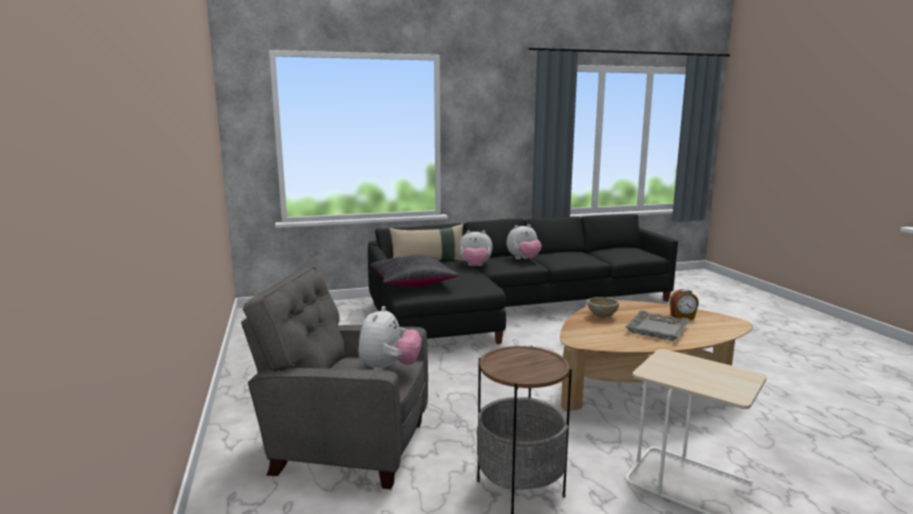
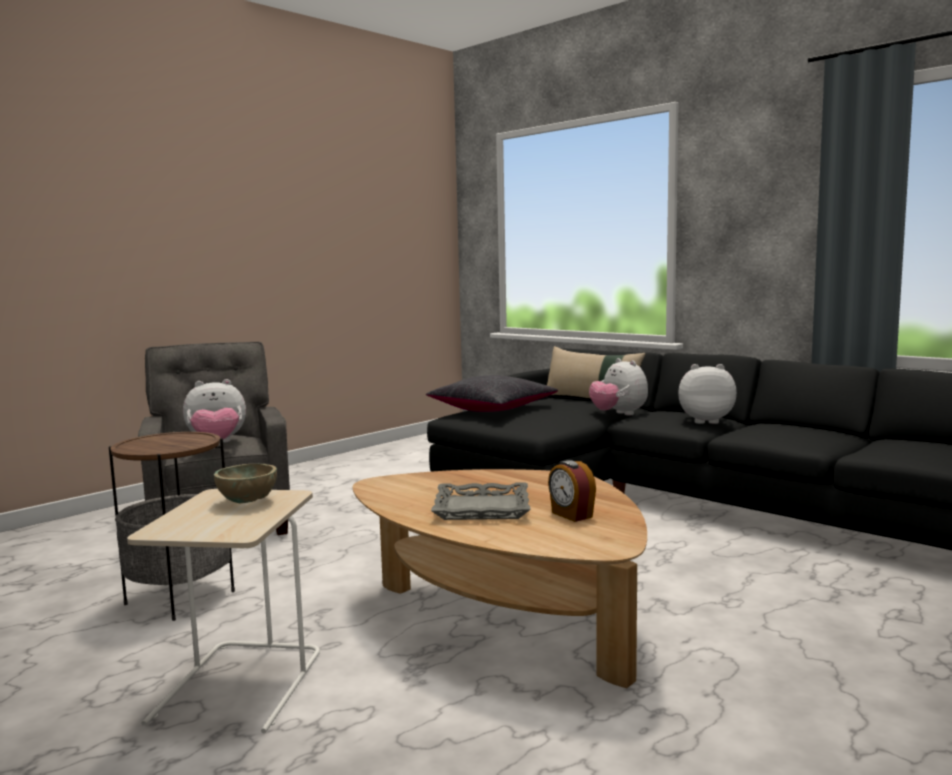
camera: 60 degrees right, 5 degrees down
(523, 259) = (705, 421): plush toy -> plush toy turned 150 degrees clockwise
(601, 316) = (497, 480): beige bowl -> beige bowl (248, 501)

